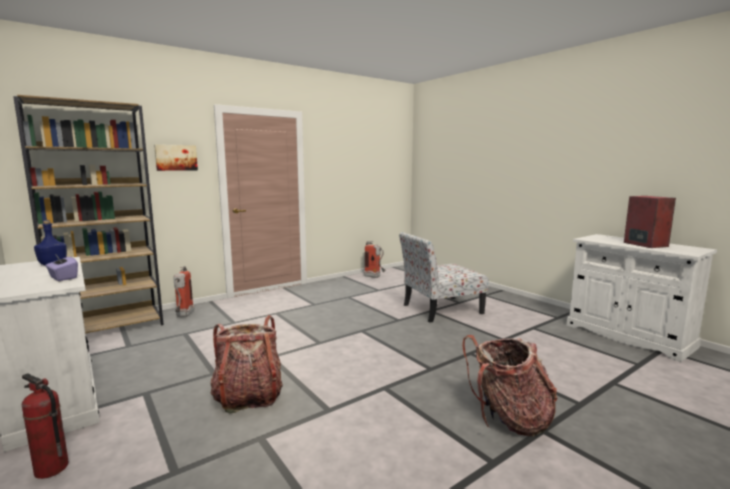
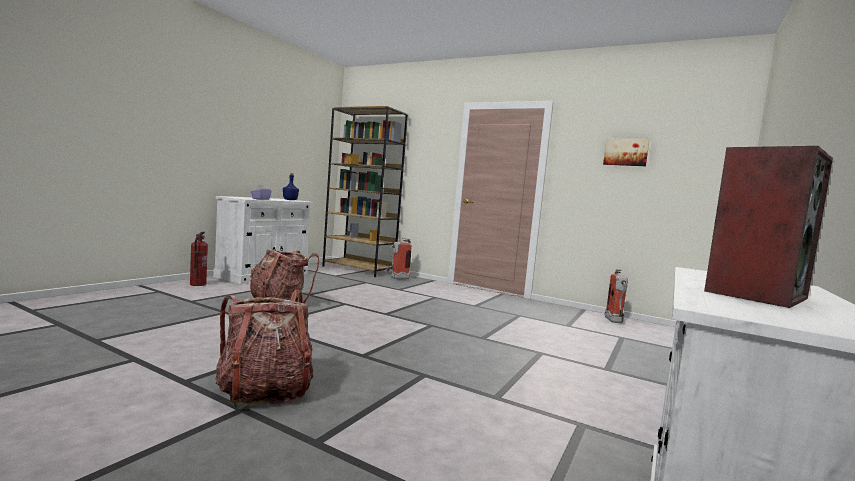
camera: 65 degrees right, 5 degrees down
(176, 157) = (428, 150): picture -> picture (626, 152)
(440, 309) = (554, 358): chair -> none

